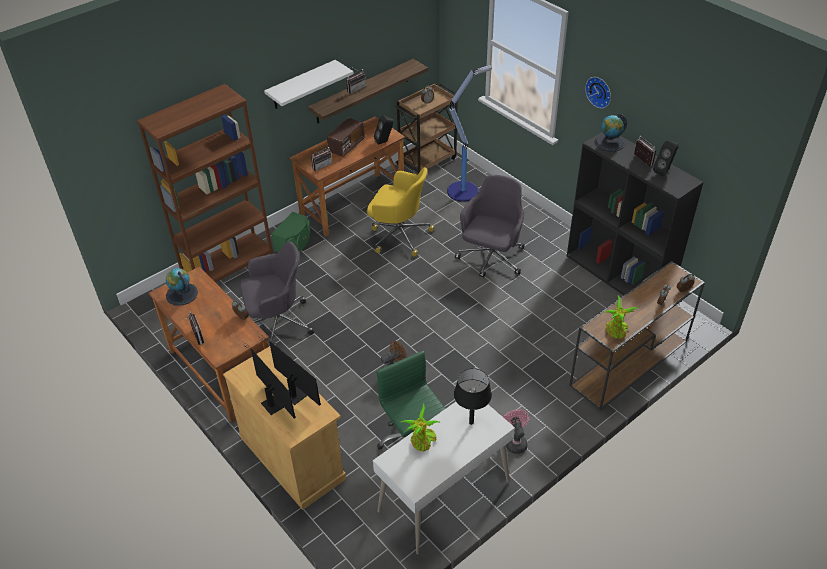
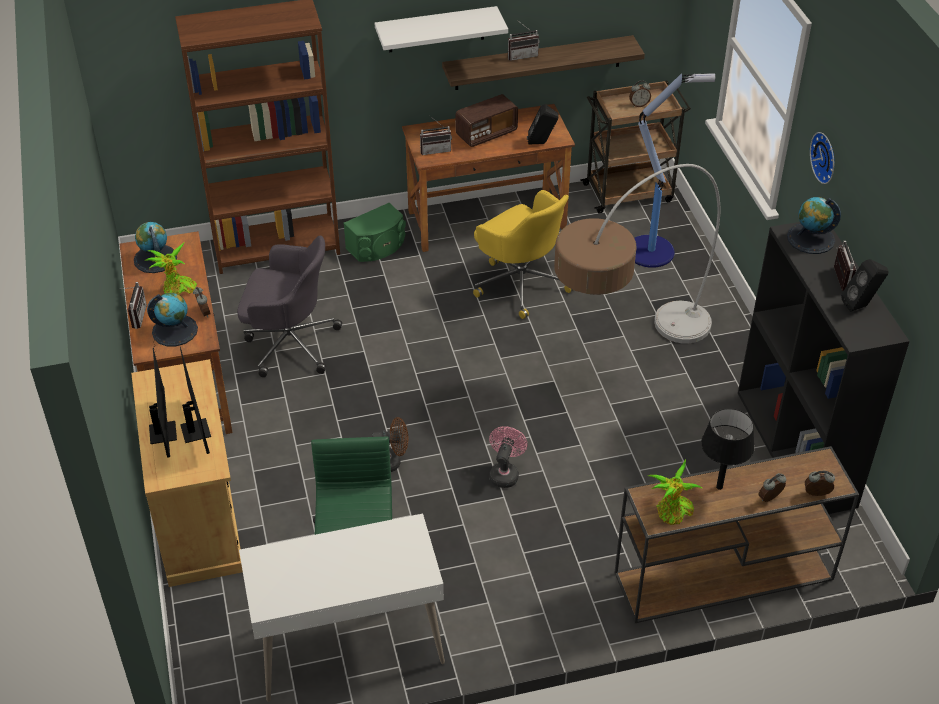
camera: 25 degrees right, 0 degrees up
(229, 336) = (175, 330): none -> globe
(422, 442) = (313, 553): potted plant -> potted plant (177, 290)
(471, 422) = (391, 554): black table lamp -> black table lamp (719, 487)
(491, 258) = (626, 359): grey office chair -> floor lamp
(515, 441) = (488, 615): pink fan -> pink fan (505, 473)

